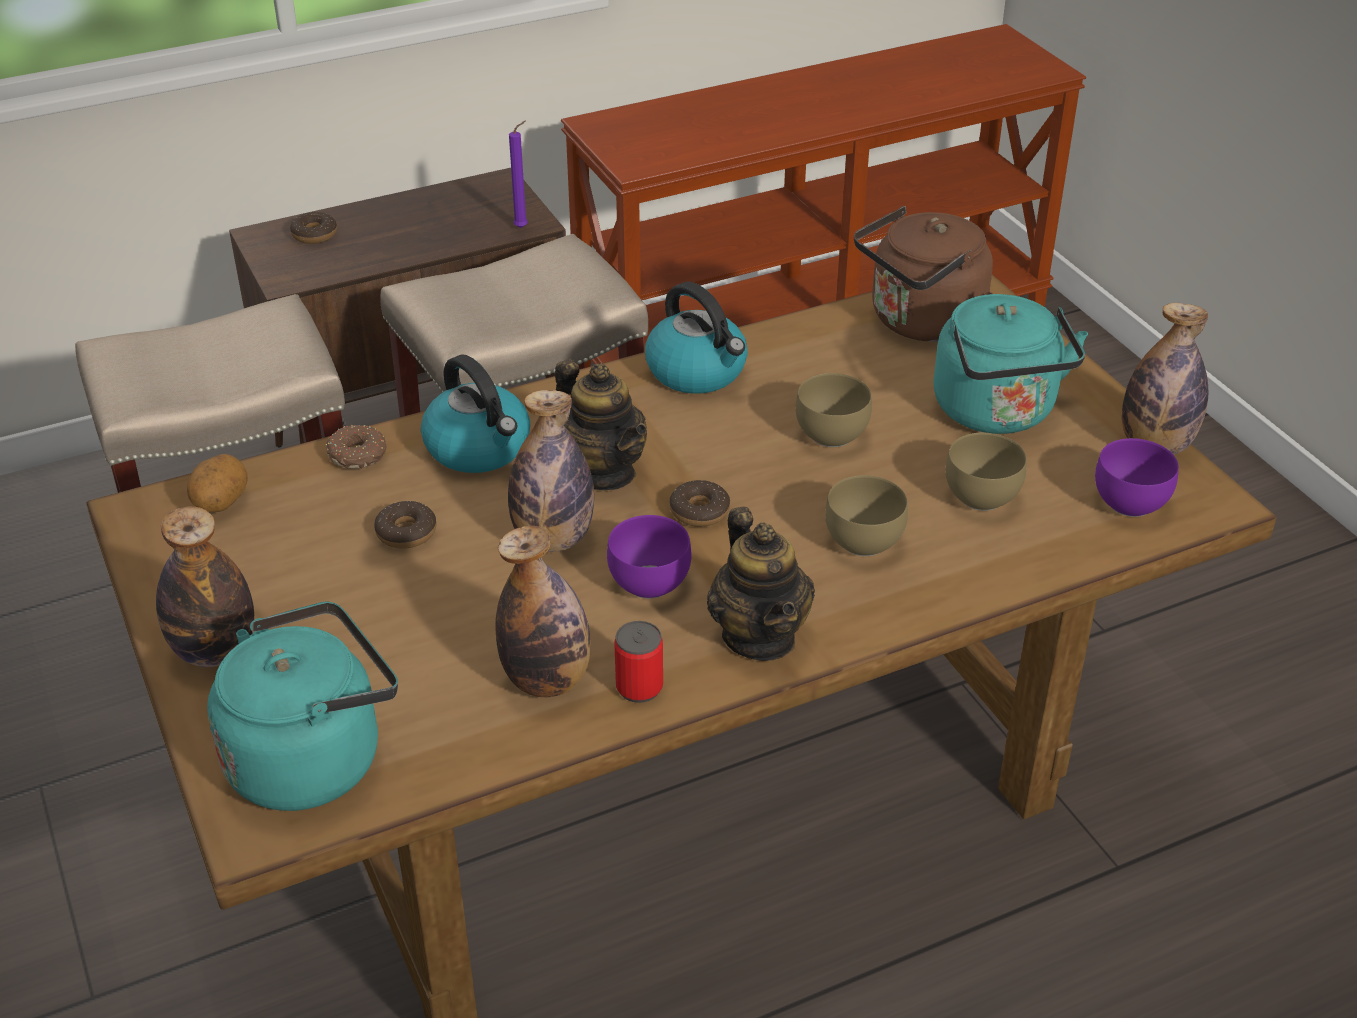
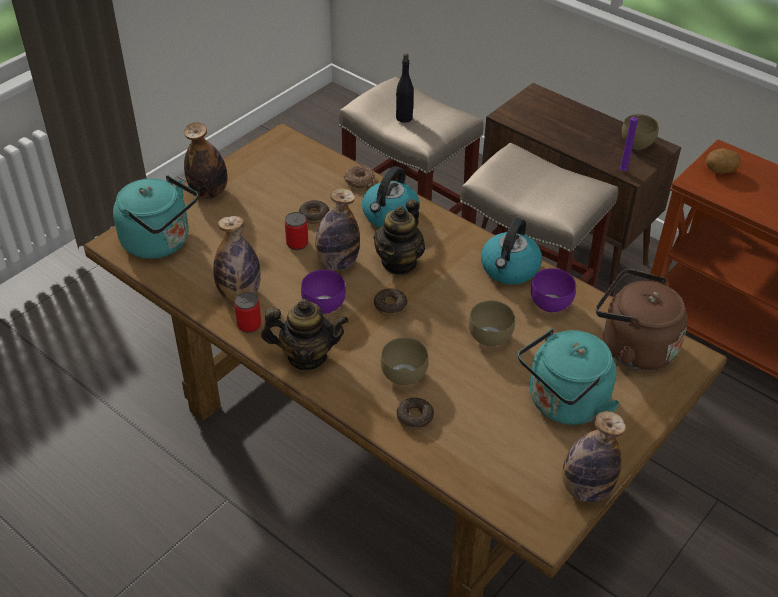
camera: 65 degrees right, 5 degrees up
(213, 365) = (404, 118): none -> black bottle
(221, 503) = (301, 156): potato -> potato (719, 170)
(314, 234) = (552, 108): donut -> donut (415, 417)
(465, 573) = (297, 244): none -> can
(759, 636) = (306, 356): teapot -> teapot turned 135 degrees counterclockwise
(978, 498) = (473, 414): brown bowl -> brown bowl (635, 143)
(1126, 503) = (514, 485): purple bowl -> purple bowl (549, 303)

